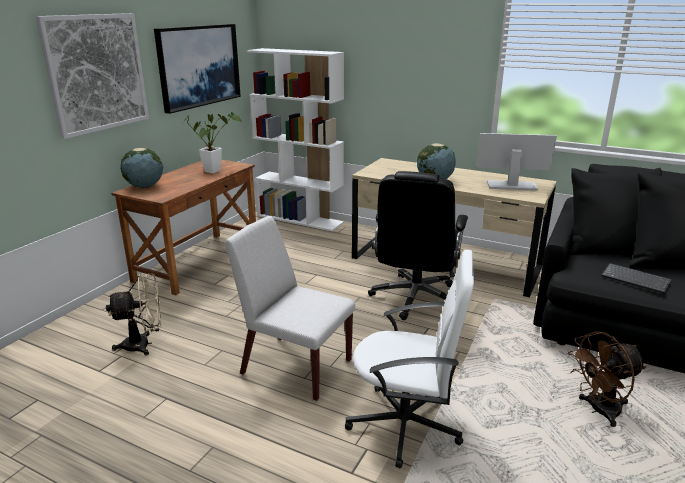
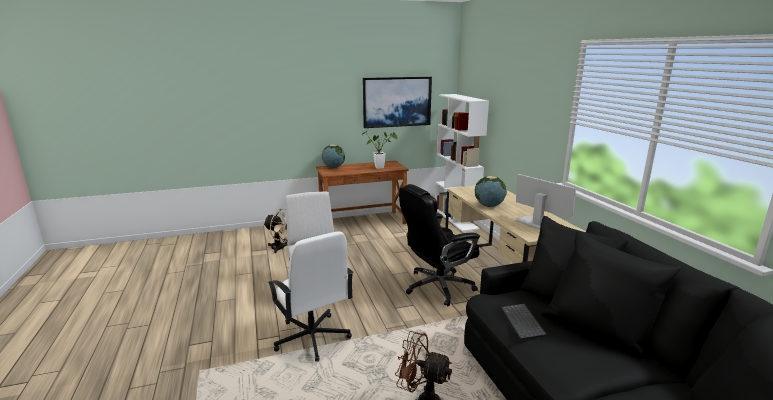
camera: 45 degrees right, 5 degrees down
(97, 73) = (318, 100): picture -> none

